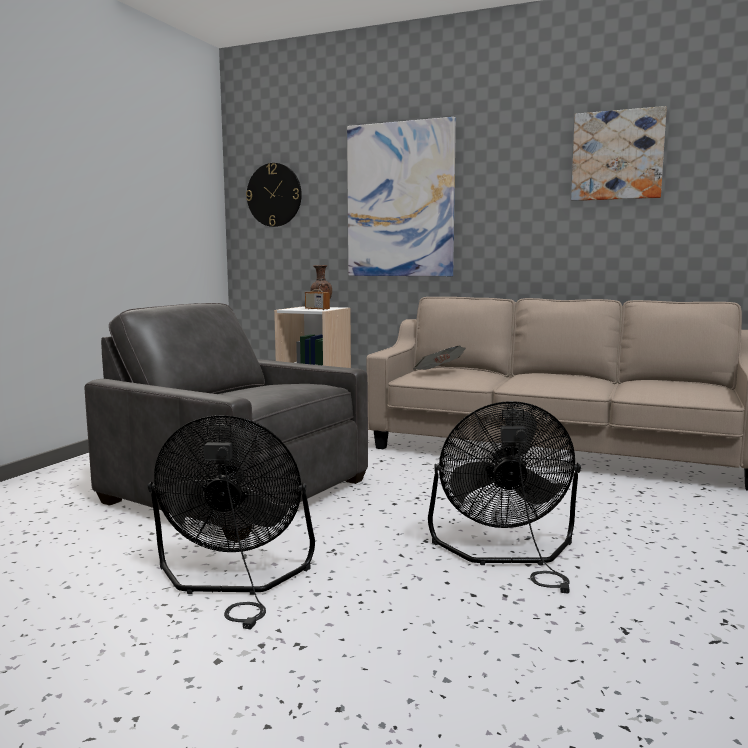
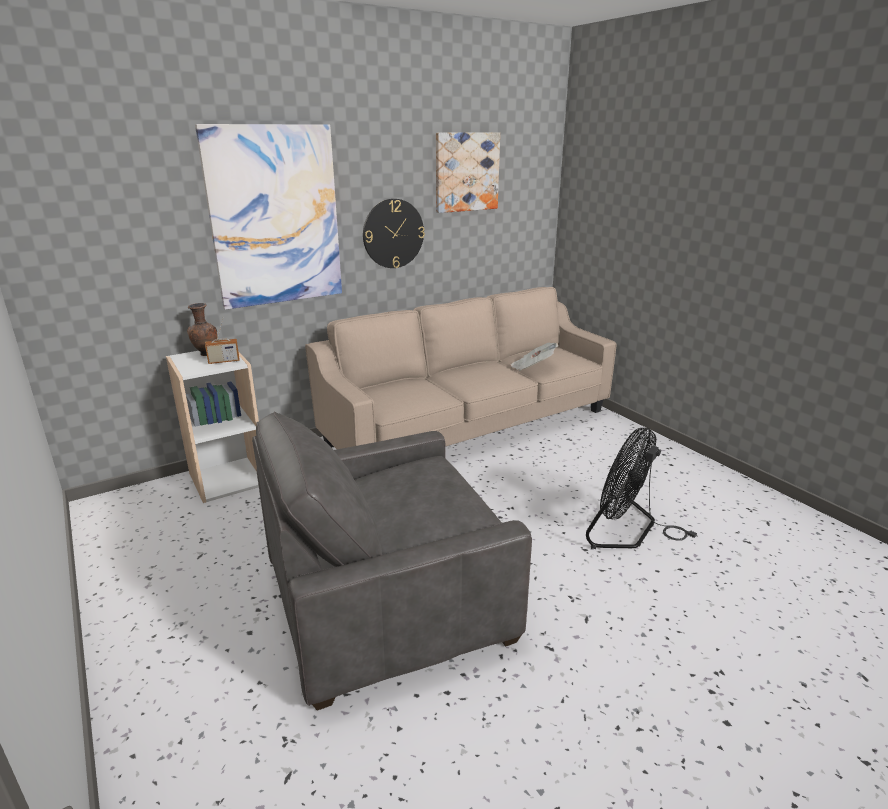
camera: 55 degrees left, 15 degrees up
(232, 582) = (598, 672): black fan -> none
(274, 195) = (85, 215): wall clock -> wall clock (393, 233)
(438, 373) = (394, 396): newspaper -> newspaper (532, 367)

